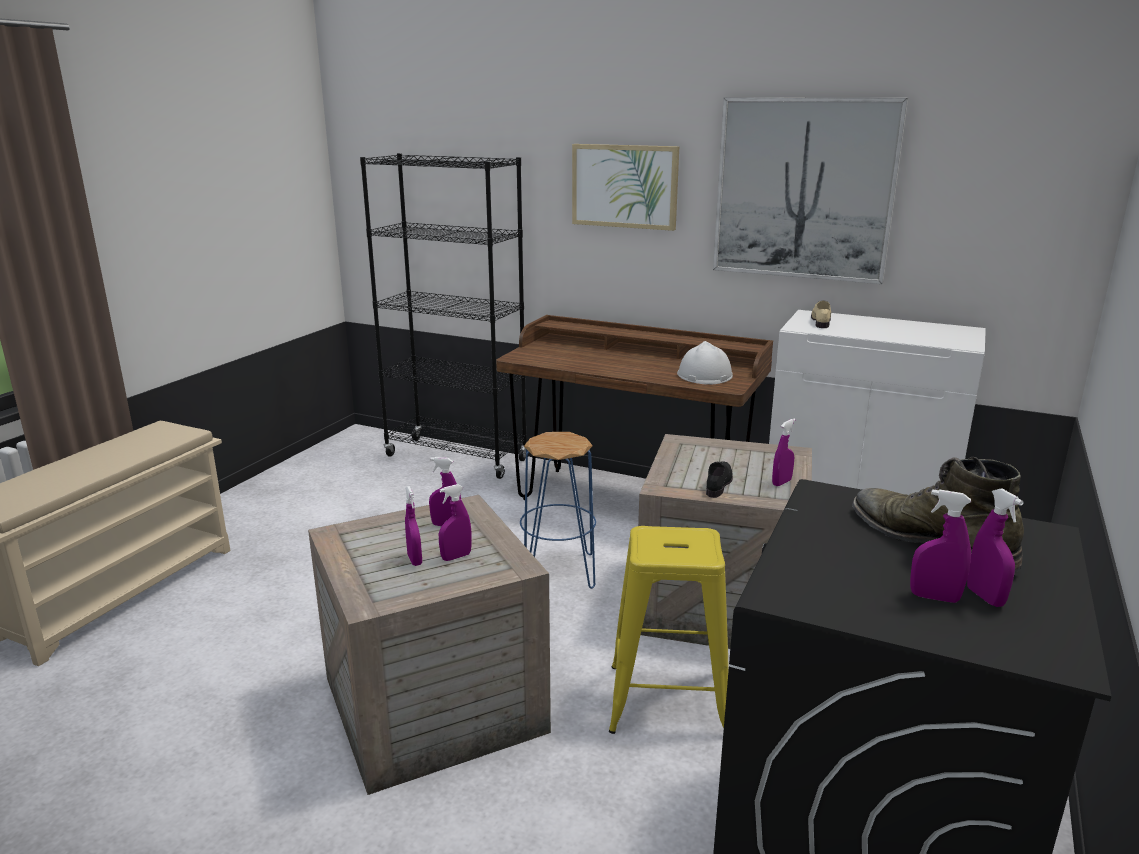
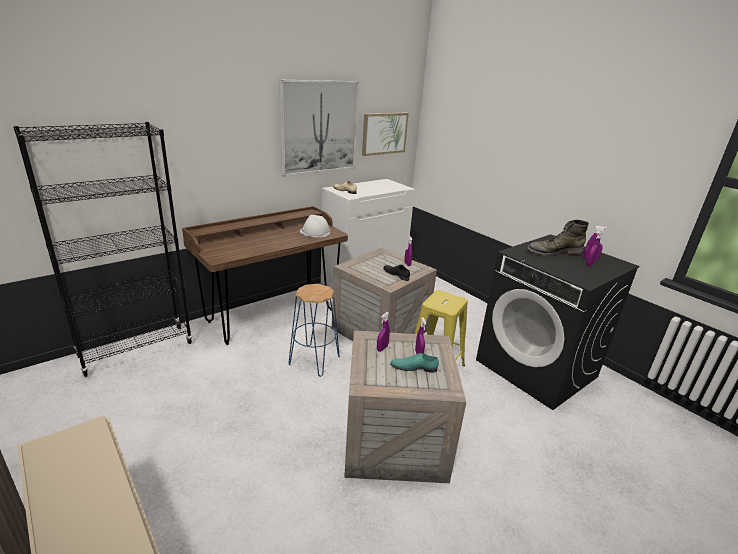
camera: 65 degrees left, 5 degrees up
(414, 560) = (413, 367): purple spray bottle -> turquoise shoe
(624, 186) = (225, 135): picture -> picture (384, 133)

